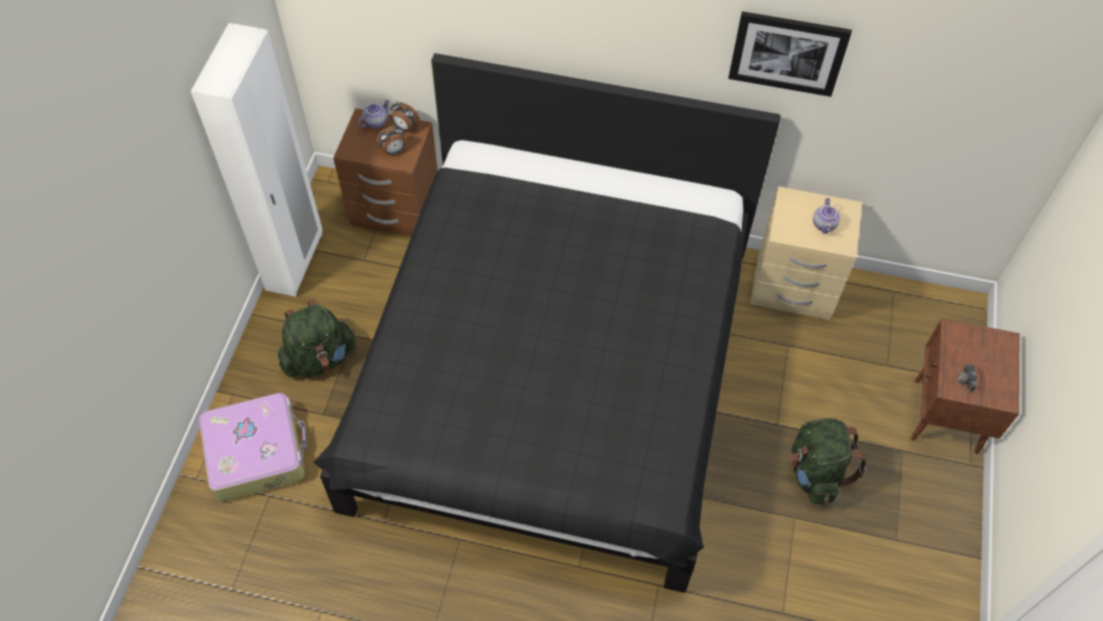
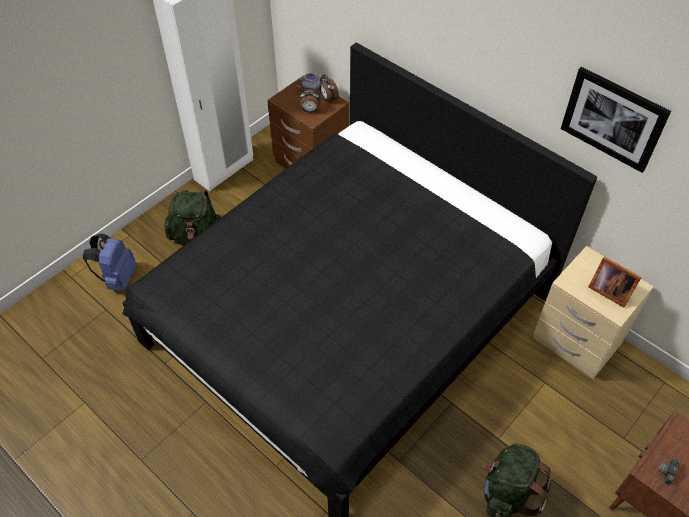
camera: 30 degrees right, 5 degrees down
(257, 452) = (118, 278): suitcase -> blue backpack
(824, 225) = (608, 290): teapot -> picture frame

